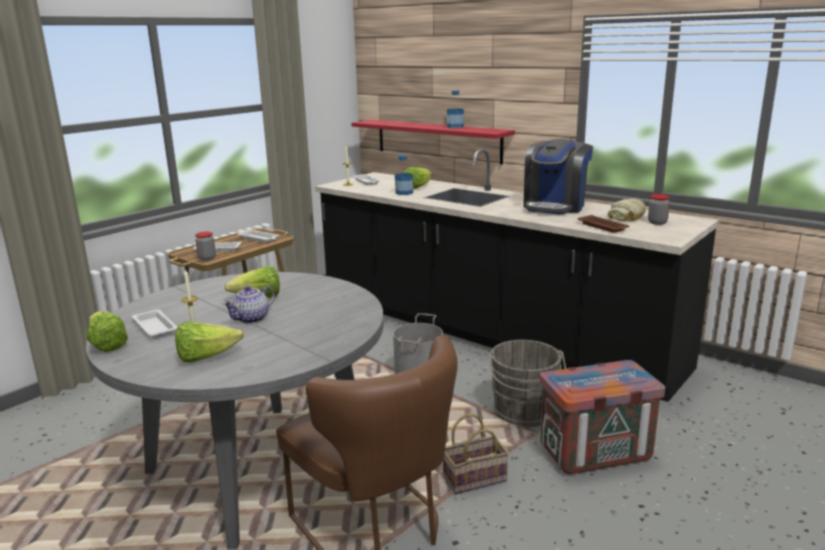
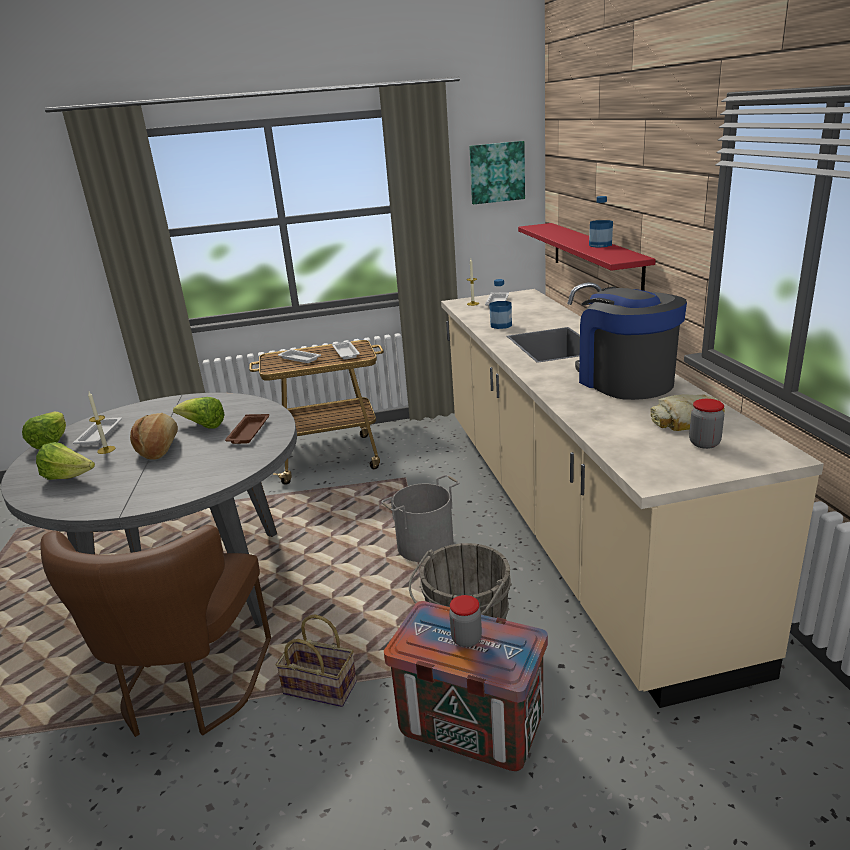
camera: 40 degrees right, 5 degrees up
(207, 258) = (274, 367): jar -> jar (466, 639)
(252, 319) = (159, 448): teapot -> bread
(327, 78) = (496, 172): none -> picture
(417, 187) = (530, 319): lettuce -> none
(488, 332) = (566, 518): black counter -> beige counter
(555, 206) = (624, 381): coffee machine -> coffee machine turned 90 degrees clockwise
(603, 227) = (611, 431): brown tray -> brown tray (248, 433)

